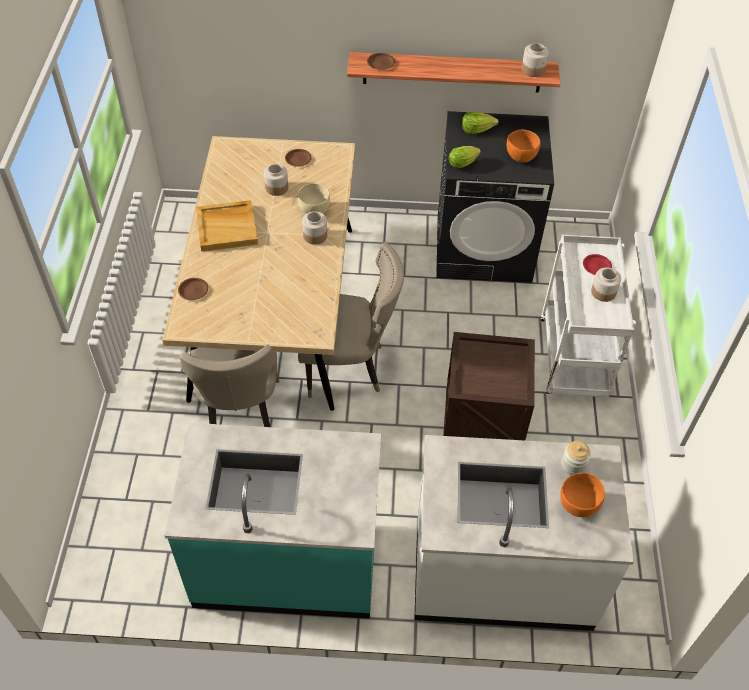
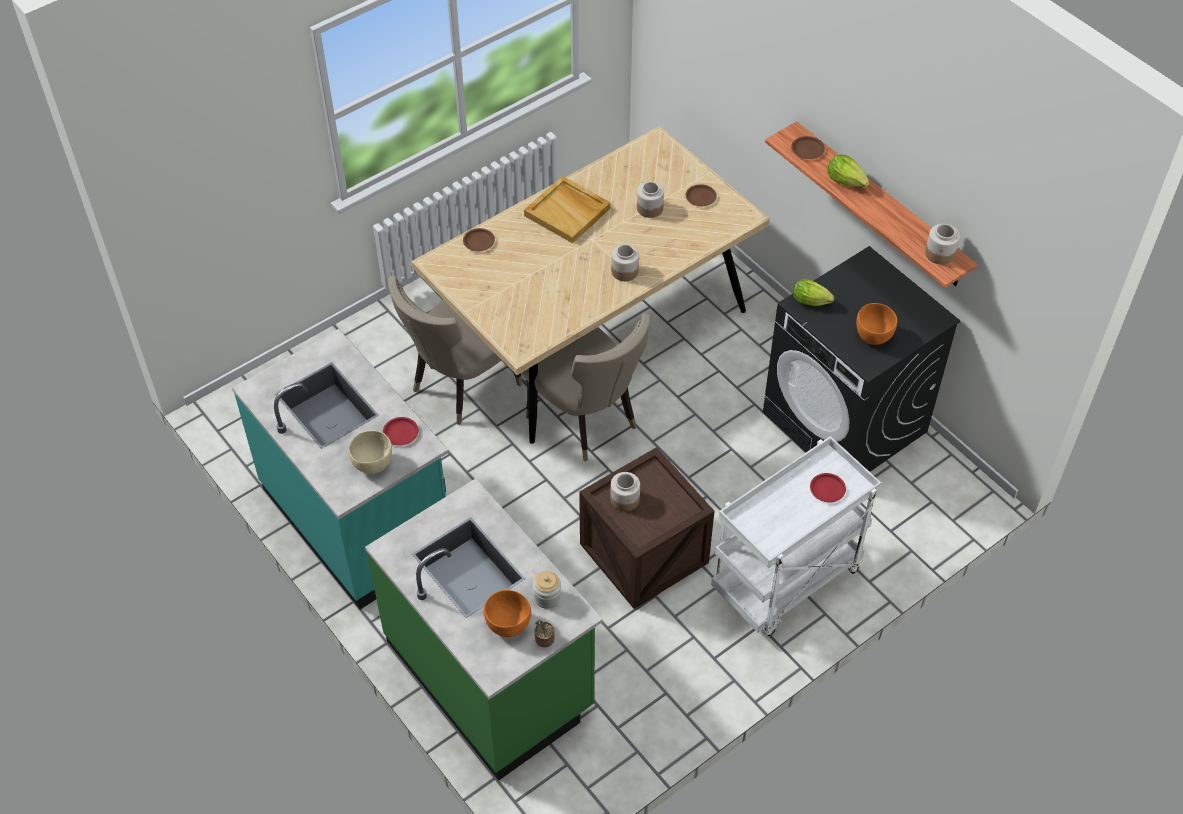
camera: 50 degrees right, 0 degrees up
(314, 211) = (652, 250): beige bowl -> beige bowl (372, 464)
(335, 452) = (400, 433): none -> red plate
(477, 129) = (870, 282): lettuce -> lettuce (846, 180)
(502, 572) = (491, 674): white counter -> green counter
(603, 292) = (799, 514): jar -> jar (625, 499)
(610, 492) = (544, 640): none -> potted plant

